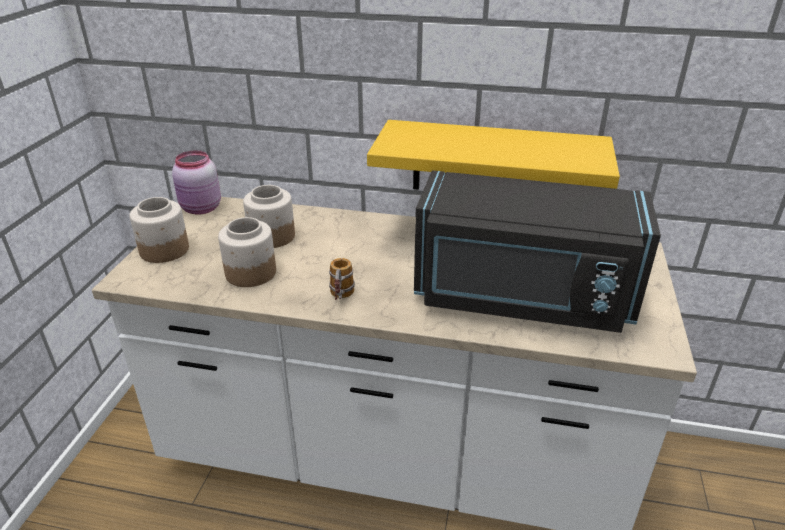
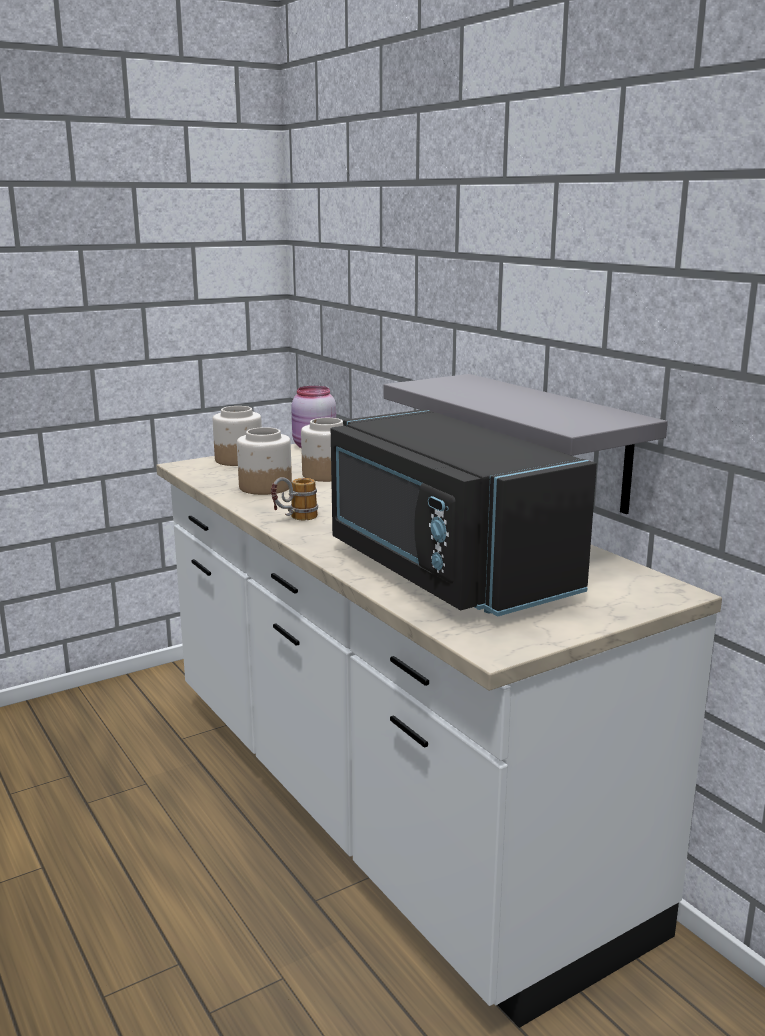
camera: 45 degrees right, 15 degrees down
(493, 162) = (554, 441): yellow shelf -> grey shelf

